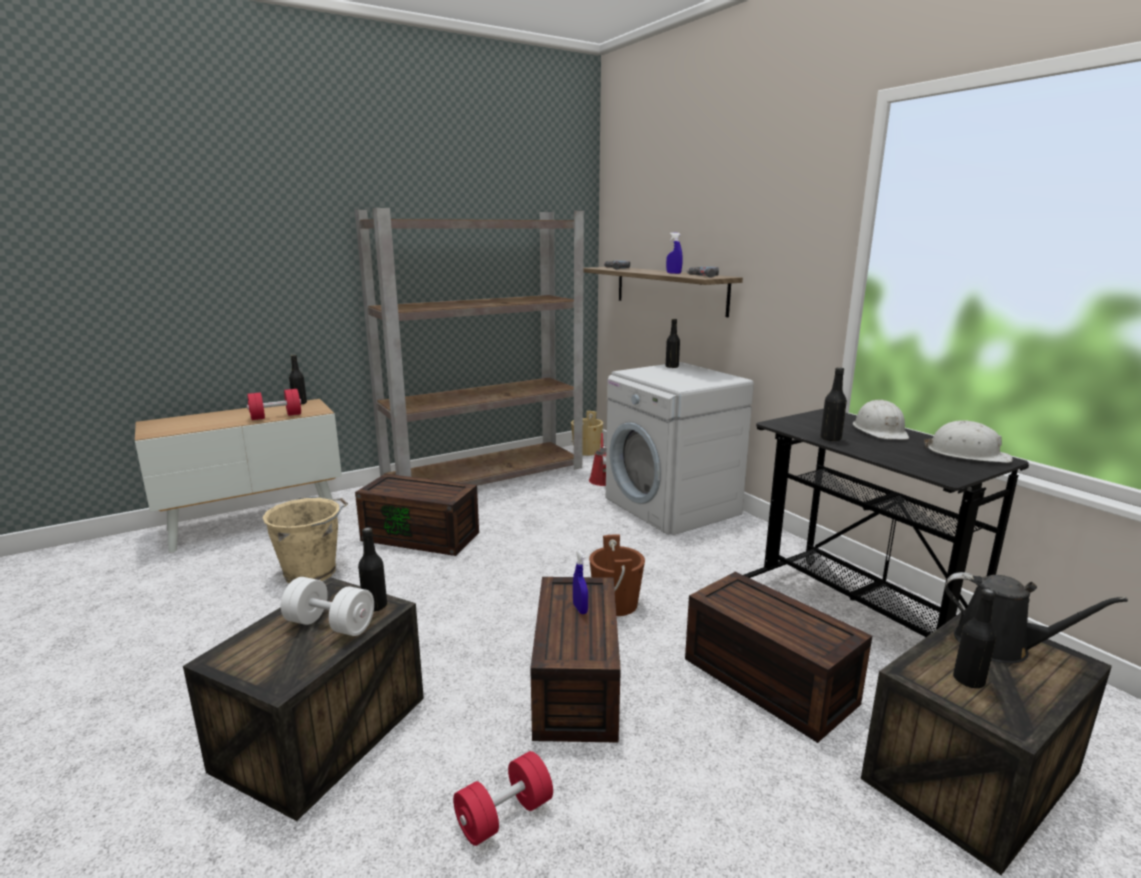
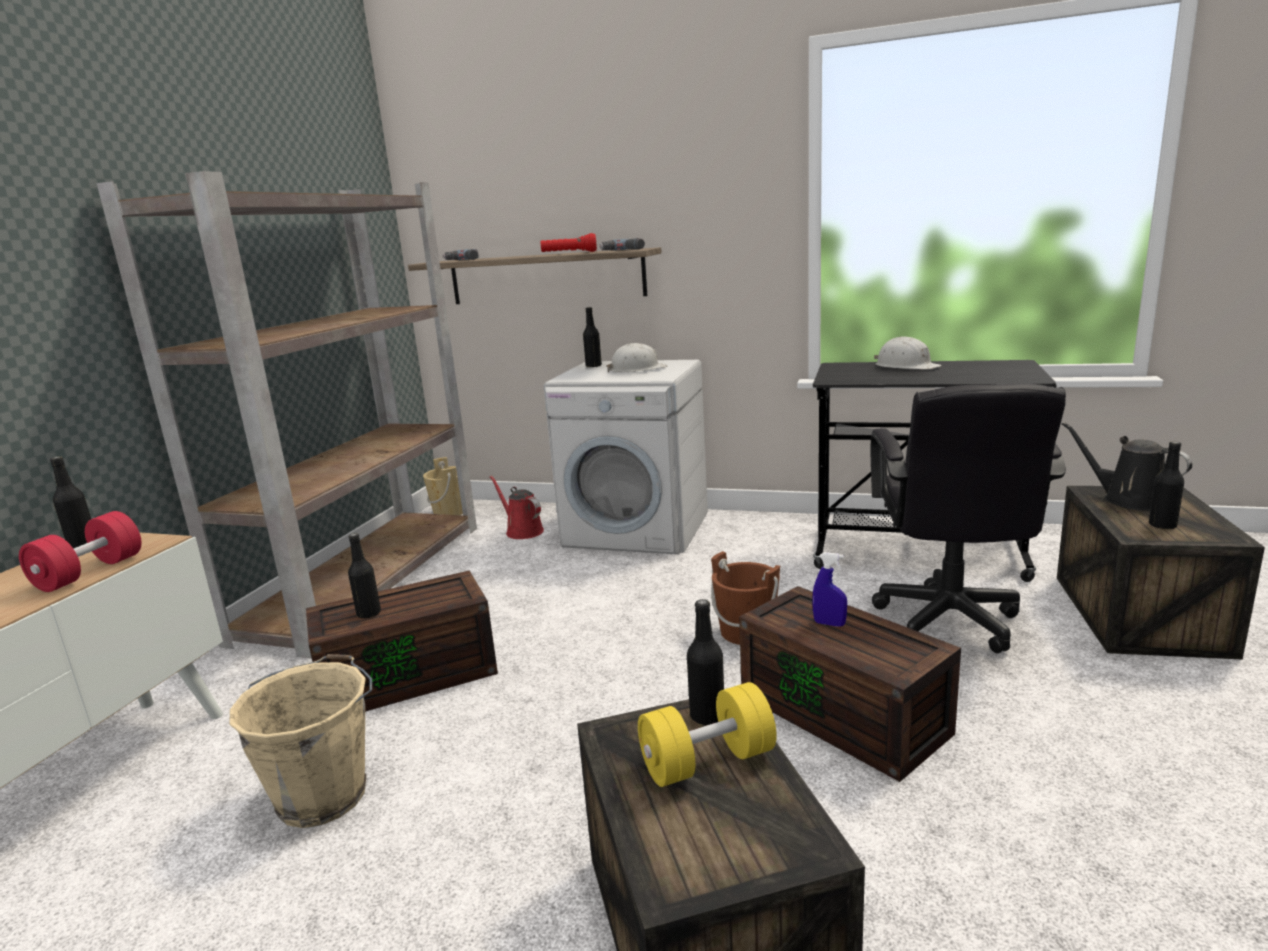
camera: 40 degrees left, 0 degrees up
(330, 625) = (707, 761): white dumbbell -> yellow dumbbell
(504, 815) = (996, 853): red dumbbell -> none
(673, 273) = (569, 253): blue spray bottle -> red flashlight
(765, 680) = (951, 626): brown storage box -> black office chair
(830, 439) = (897, 379): black bottle -> black bottle (369, 614)
(967, 454) = (995, 365): white hard hat -> white hard hat (637, 369)
(999, 645) = (1128, 500): black watering can -> black watering can turned 120 degrees counterclockwise

